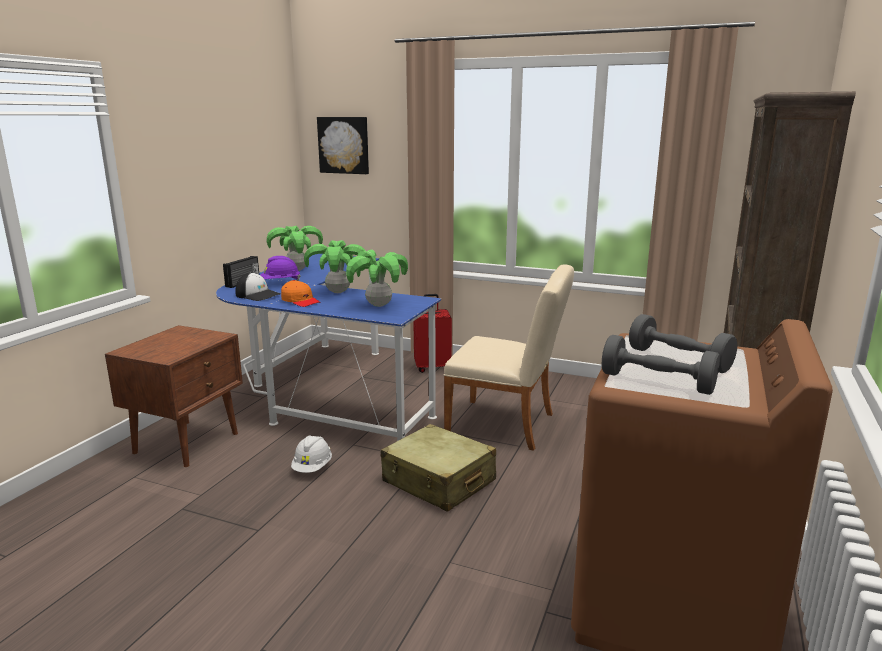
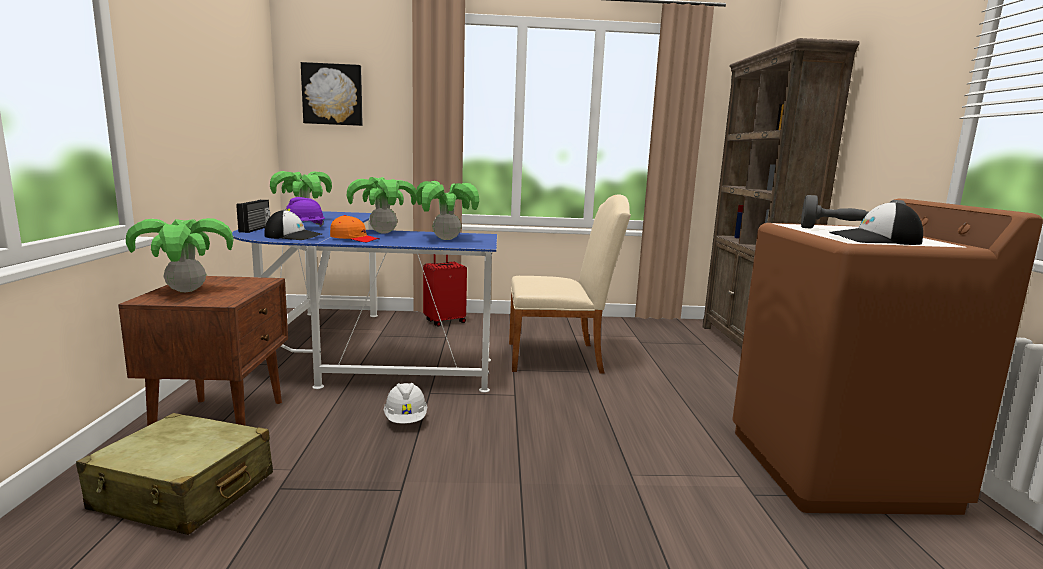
camera: 25 degrees left, 5 degrees down
(157, 343) = (186, 290): none -> potted plant
(438, 481) = (548, 410): beige suitcase -> beige suitcase (184, 492)
(657, 382) = (874, 240): grey dumbbell -> cap

